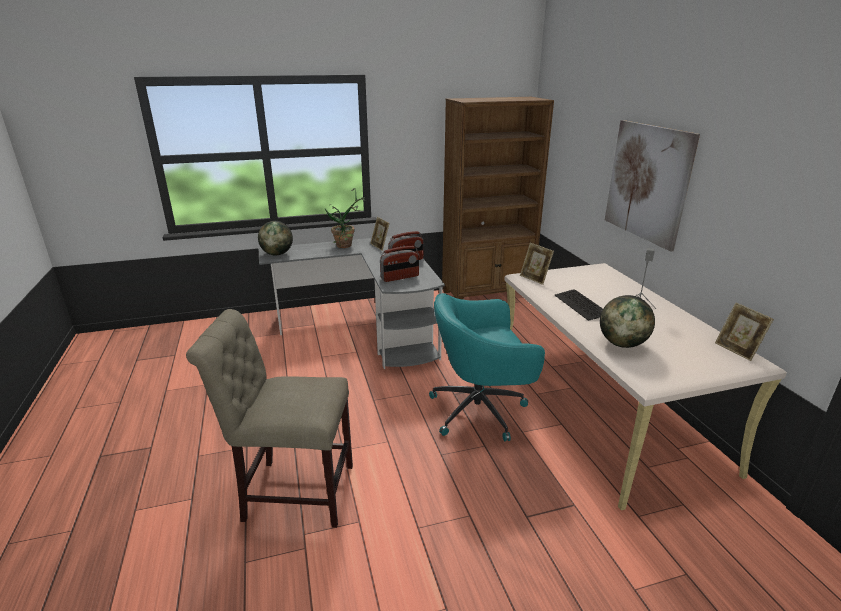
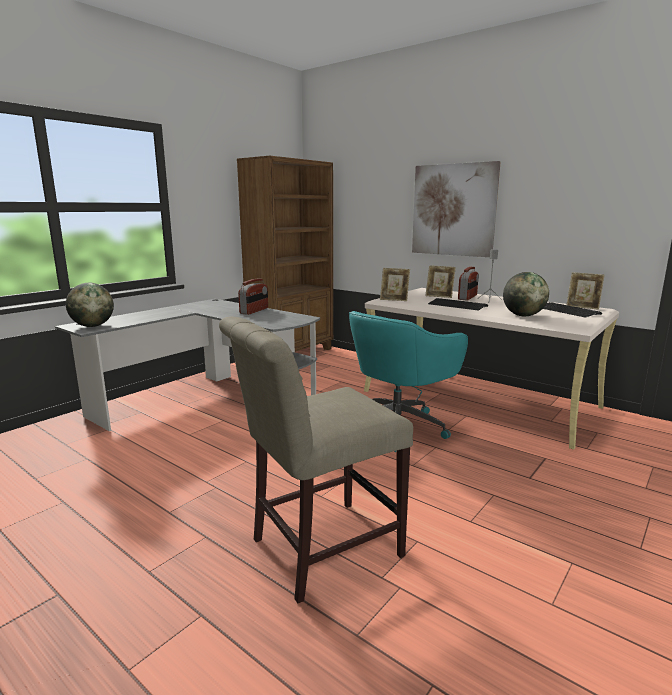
camera: 35 degrees left, 10 degrees down
(347, 246) = (170, 311): potted plant -> none
(380, 246) = (207, 307): picture frame -> picture frame (439, 296)
(400, 277) = (271, 320): radio -> radio (467, 297)
(697, 352) = (567, 311): none -> keyboard

